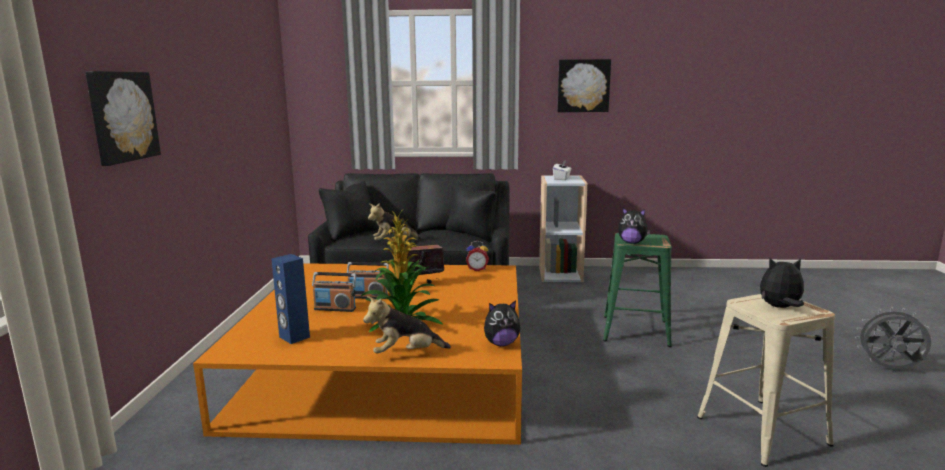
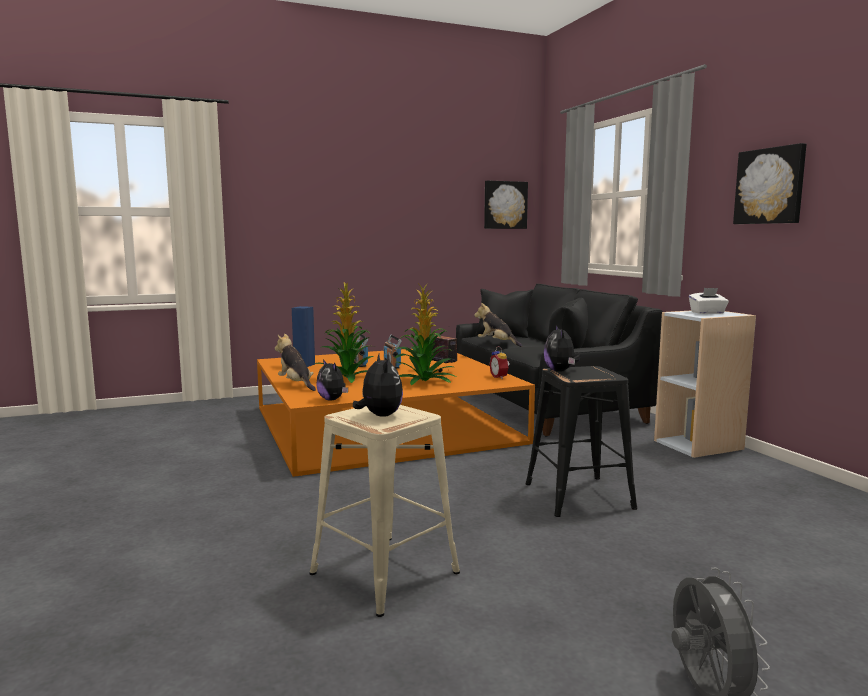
camera: 65 degrees right, 5 degrees down
(121, 116) = (299, 214): picture -> picture (505, 205)
(461, 296) = (424, 381): none -> potted plant
(635, 330) = (579, 495): green stool -> black stool

